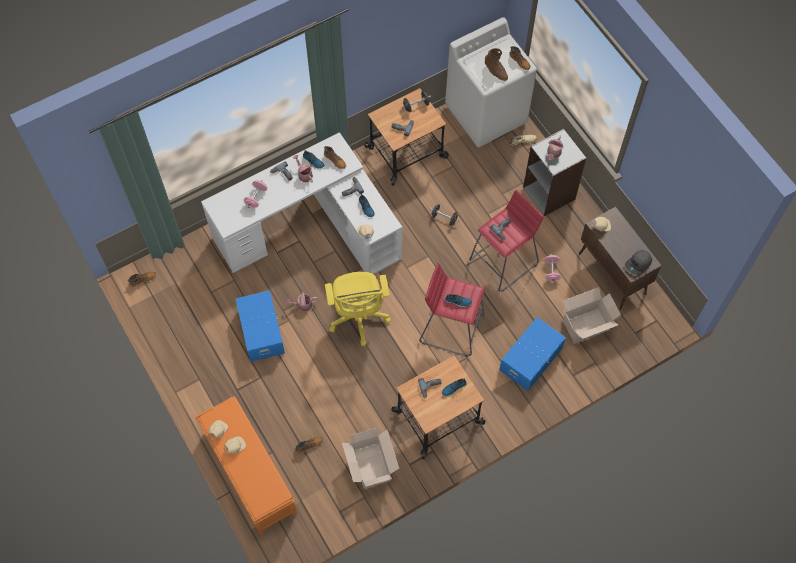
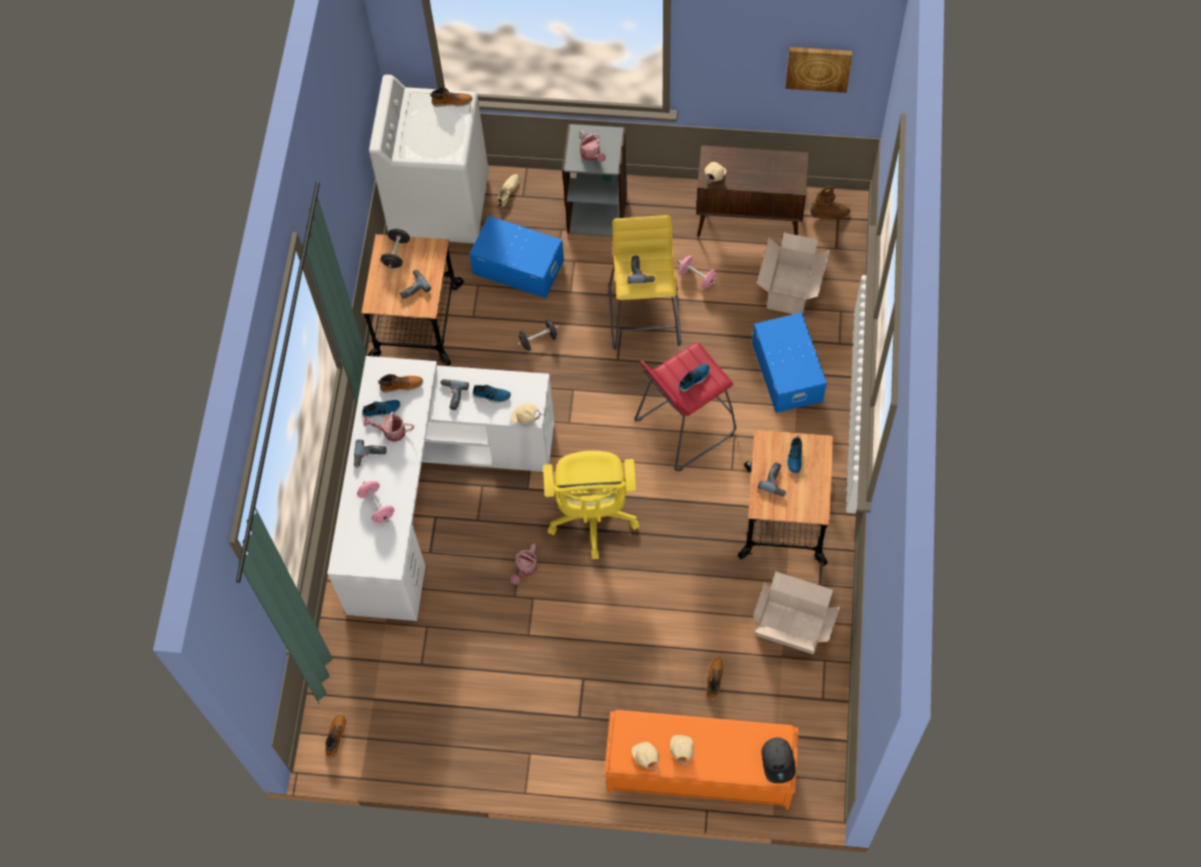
camera: 50 degrees left, 0 degrees up
(262, 331) = (523, 637): blue storage box -> blue storage box (518, 265)
(358, 318) = (593, 517): yellow office chair -> yellow office chair turned 60 degrees clockwise
(495, 71) = (444, 134): brown boot -> brown boot (829, 214)
(504, 261) = (645, 316): red stool -> yellow stool
(638, 264) = (789, 172): grey cap -> grey cap (778, 761)
(692, 220) = (818, 67): none -> picture

